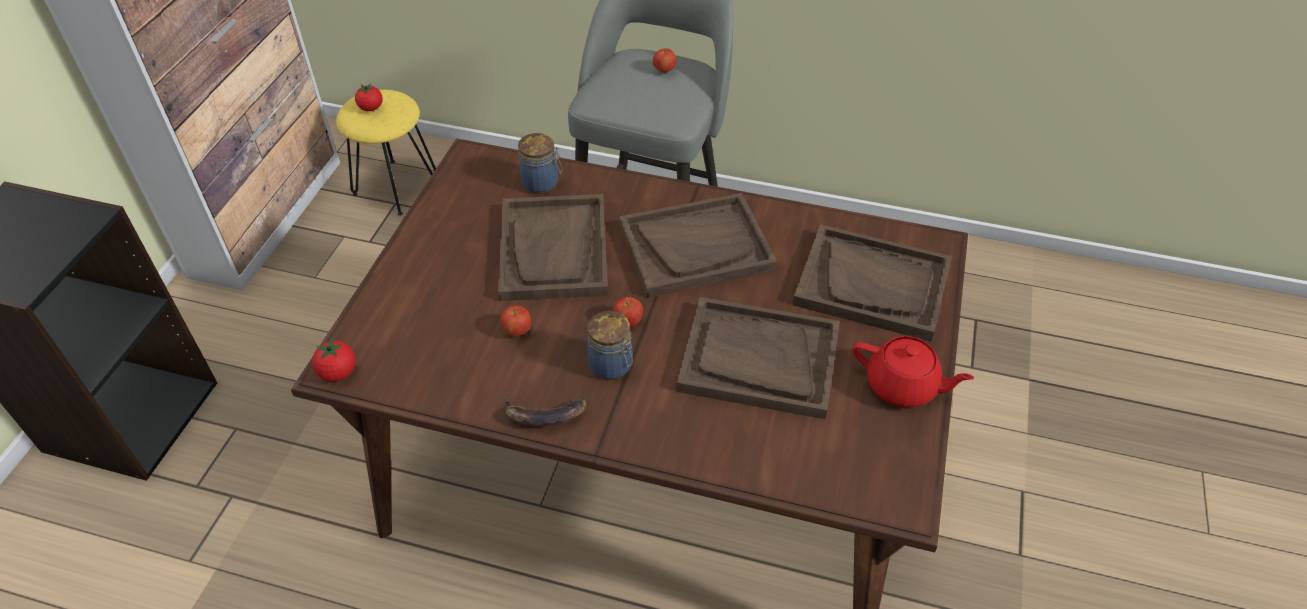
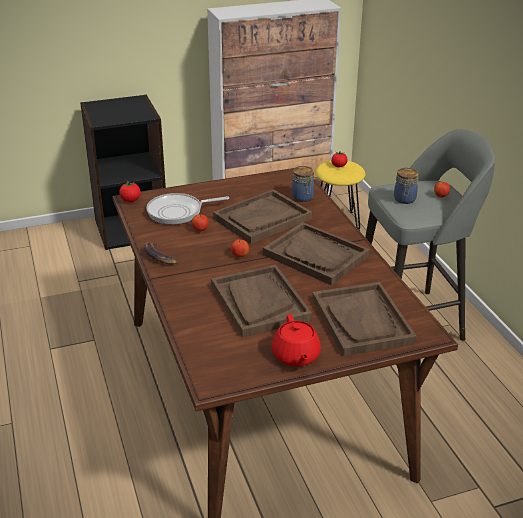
camera: 55 degrees right, 15 degrees down
(439, 331) = (178, 212): none -> frying pan
(612, 366) = (207, 262): jar -> jar (404, 200)

